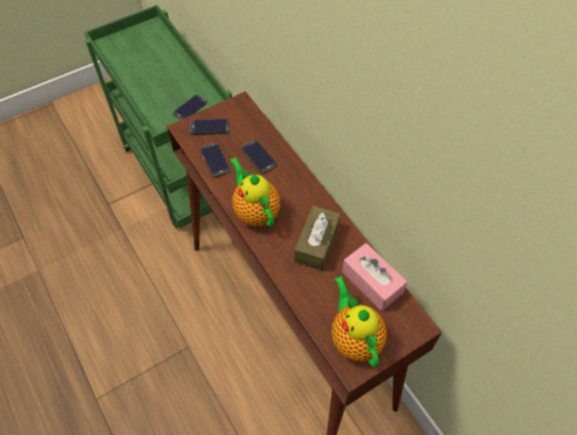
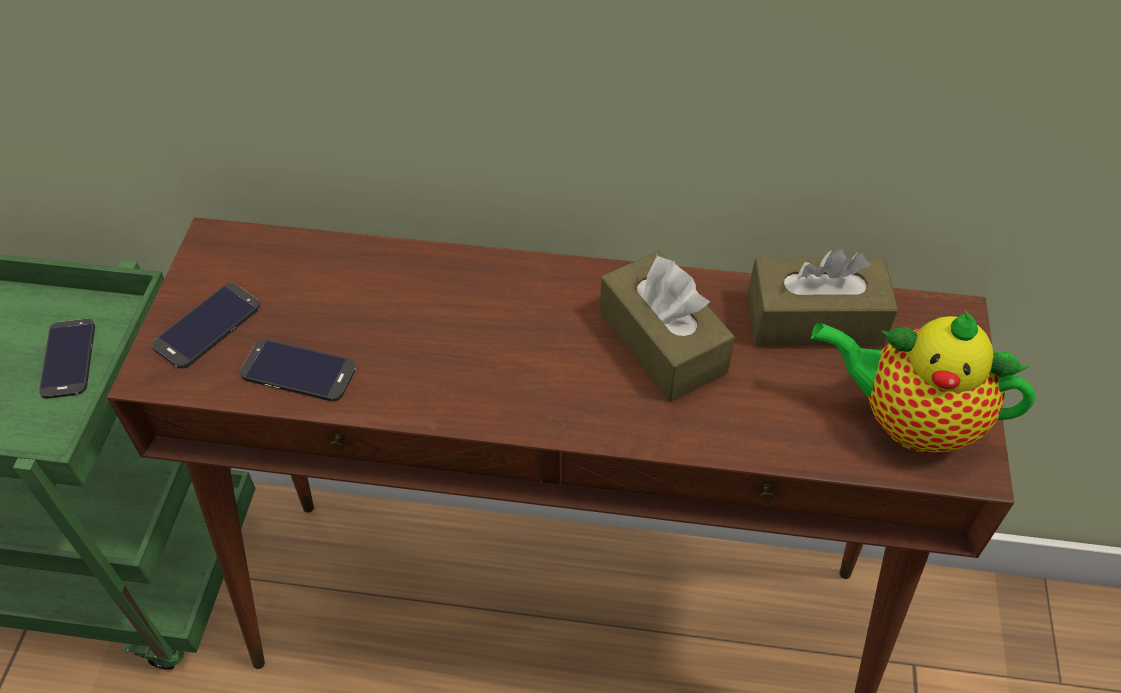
camera: 50 degrees left, 5 degrees down
(255, 211) = (495, 387): teapot -> none
(259, 157) = (375, 298): phone -> none
(372, 282) = (814, 320): pink tissue box -> brown tissue box

